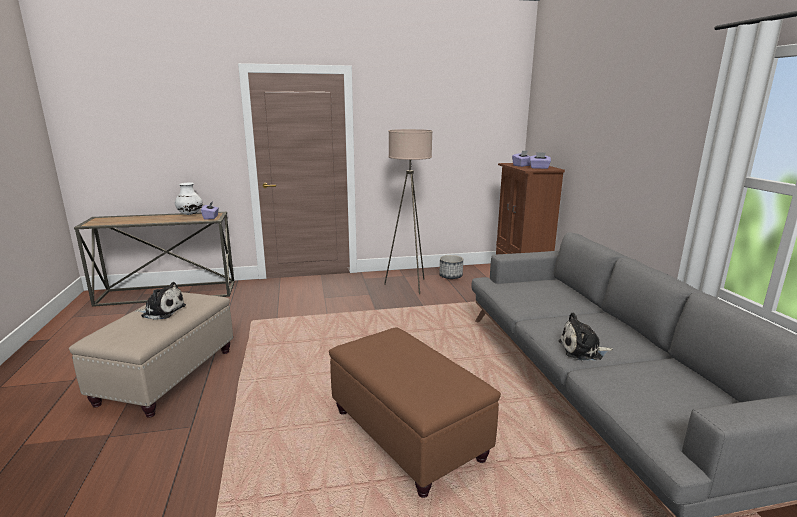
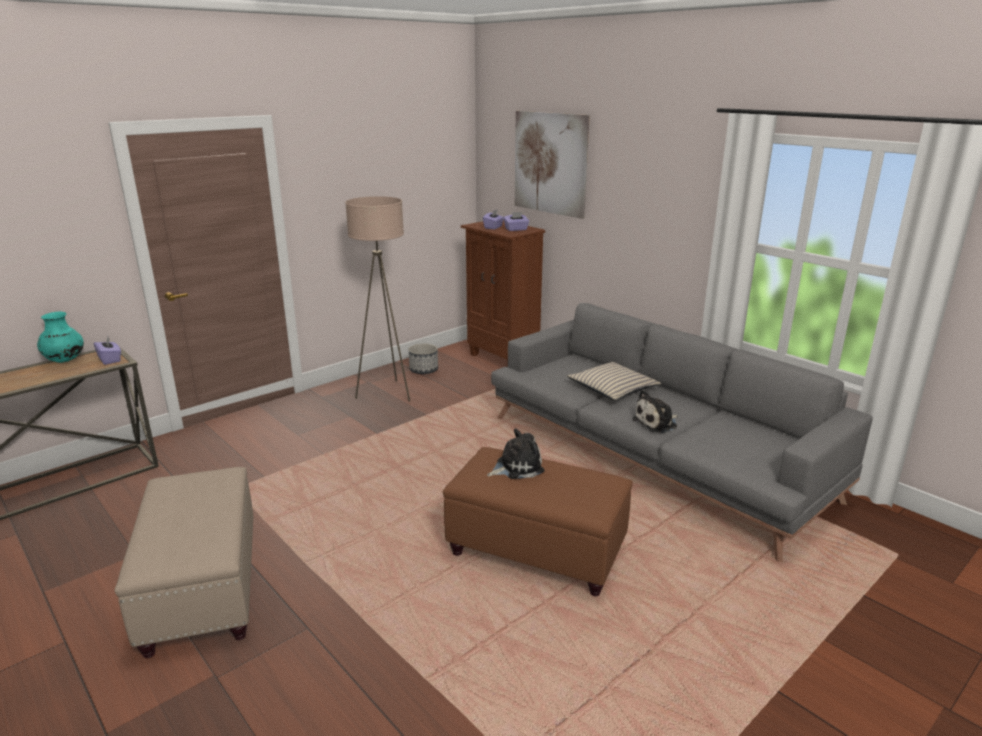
camera: 30 degrees left, 5 degrees up
(162, 311) = (184, 507): plush toy -> plush toy (516, 467)
(190, 214) = (64, 360): white vase -> turquoise vase
(566, 312) = (612, 389): none -> beige pillow
(575, 110) = (550, 163): none -> picture

